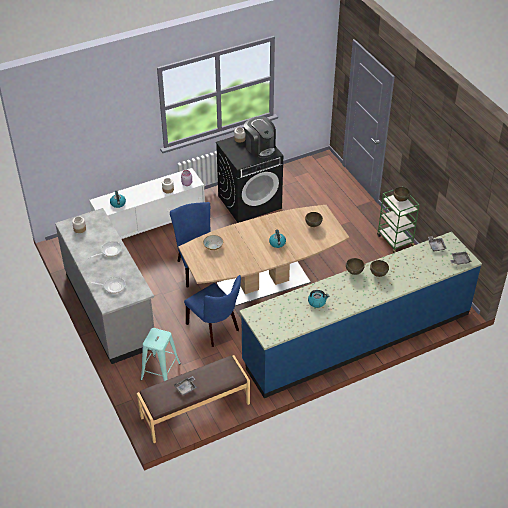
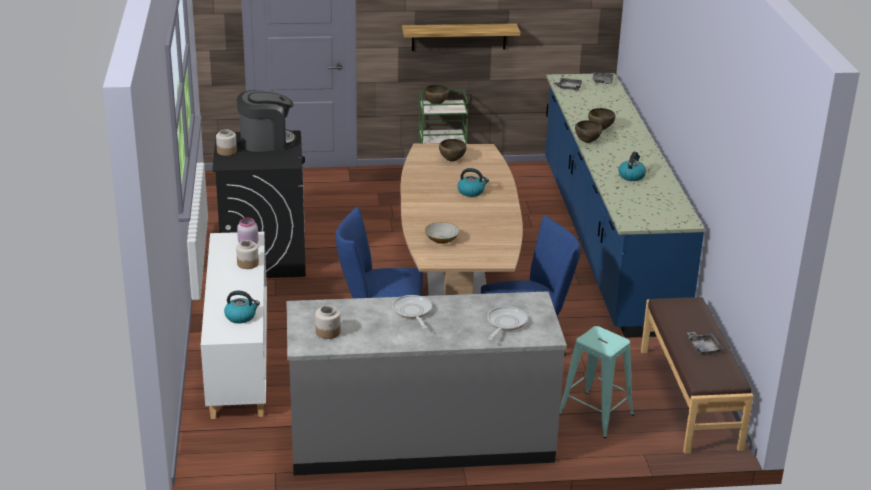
camera: 70 degrees left, 15 degrees down
(425, 172) = (459, 37): none -> shelf

